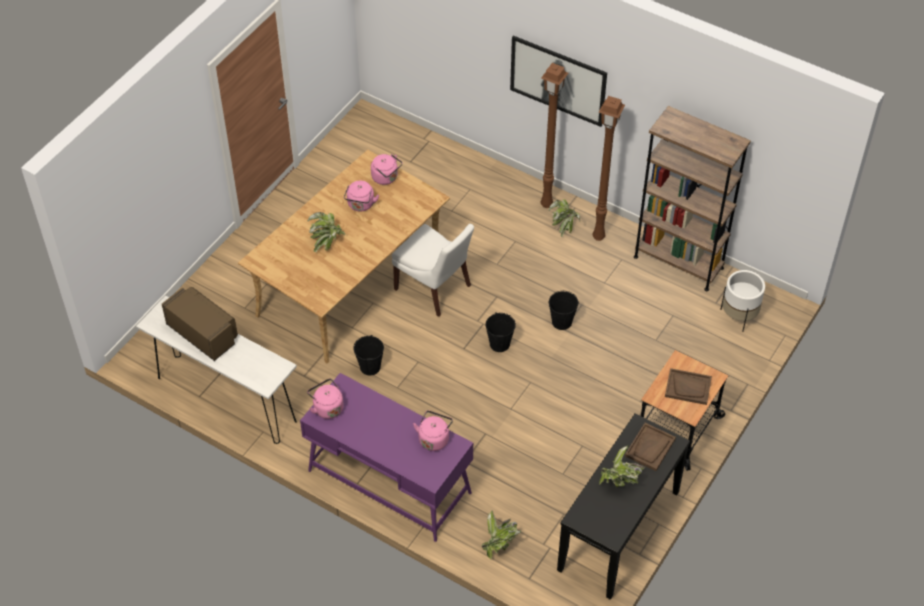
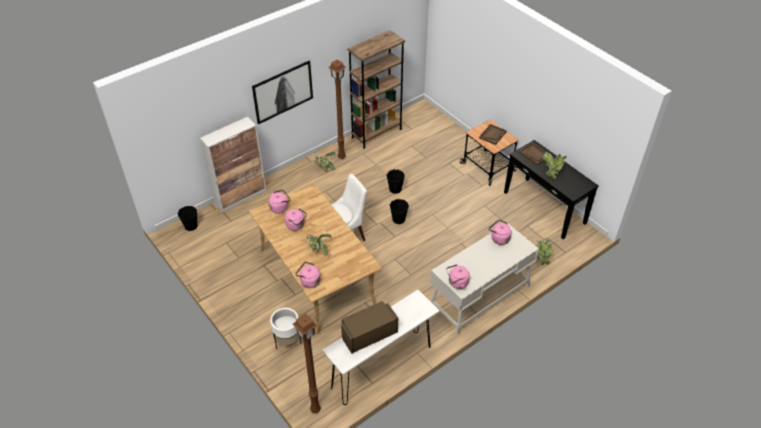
camera: 70 degrees left, 5 degrees down
(269, 249) = (309, 281): none -> pink kettle
(370, 367) = (388, 283): black bucket -> black bucket (191, 226)
(389, 481) = (479, 296): purple desk -> white desk
(459, 155) = (241, 197): none -> cabinet
(547, 205) = (305, 170): brown floor lamp -> brown floor lamp (316, 409)
(738, 316) = (424, 123): white planter -> white planter (287, 340)

